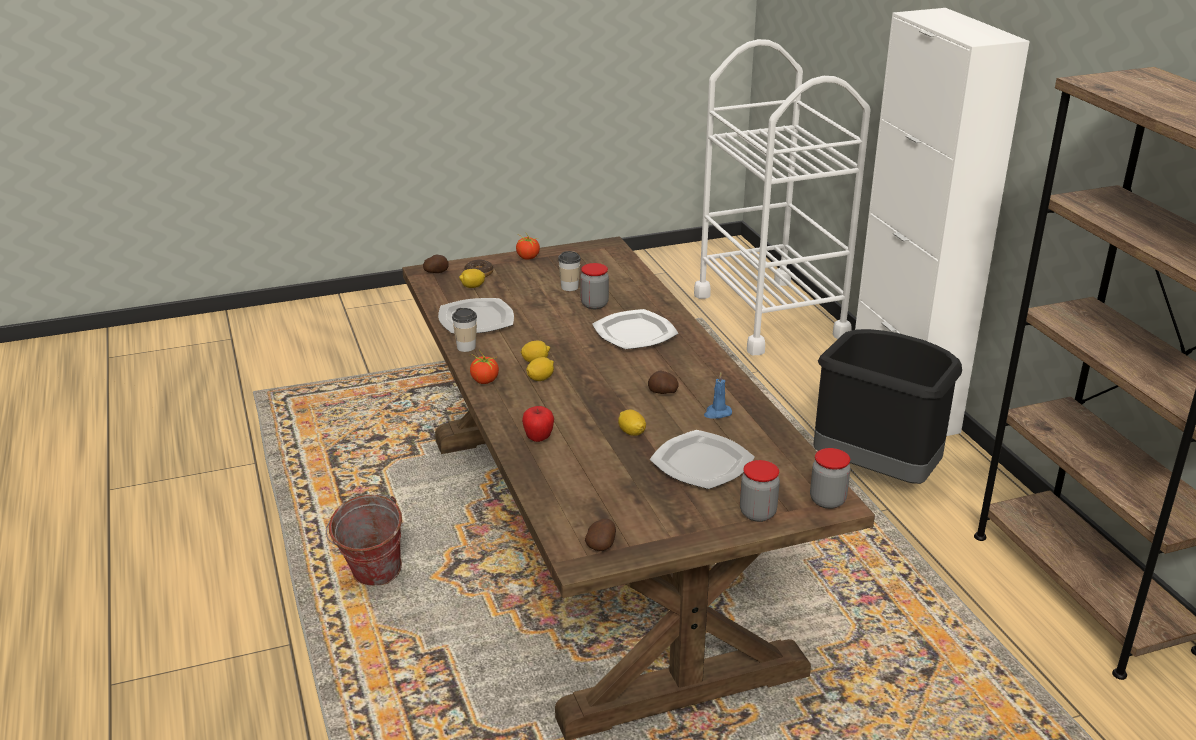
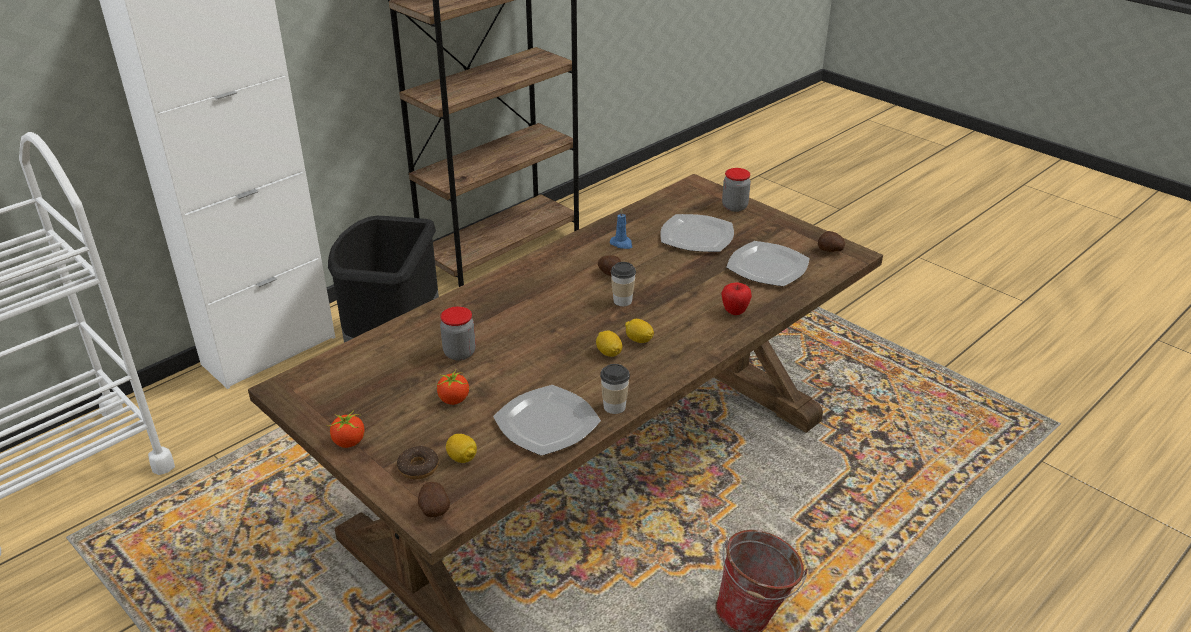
camera: 115 degrees left, 5 degrees up
(484, 381) = (670, 371): tomato -> tomato (454, 400)
(569, 287) = (423, 382): cup -> cup (622, 301)
(631, 432) = (684, 272): lemon -> none
(634, 333) = (510, 313): plate -> plate (768, 266)
(827, 500) = (695, 188): jar -> none

